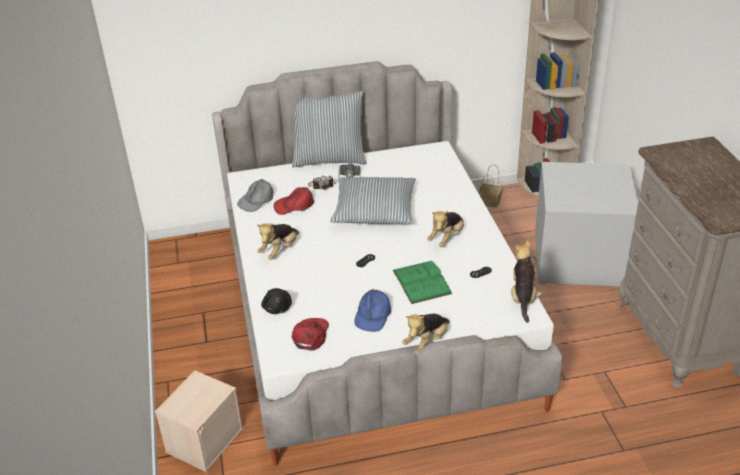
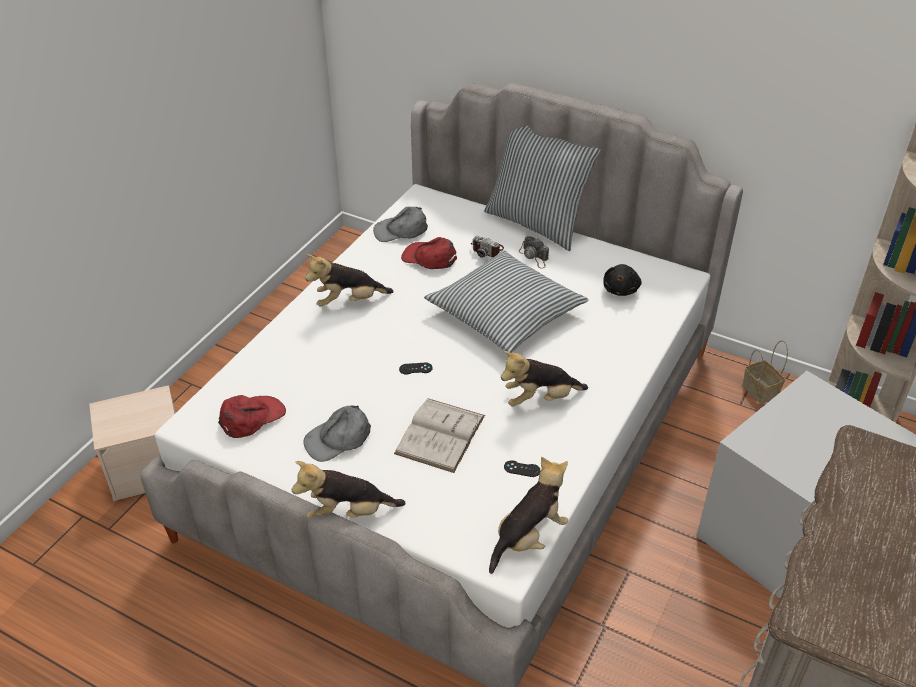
camera: 40 degrees right, 5 degrees up
(277, 307) = (263, 365): black plush toy -> black plush toy (621, 289)
(373, 315) = (338, 438): blue cap -> grey cap
(421, 282) = (440, 434): green book -> white book

